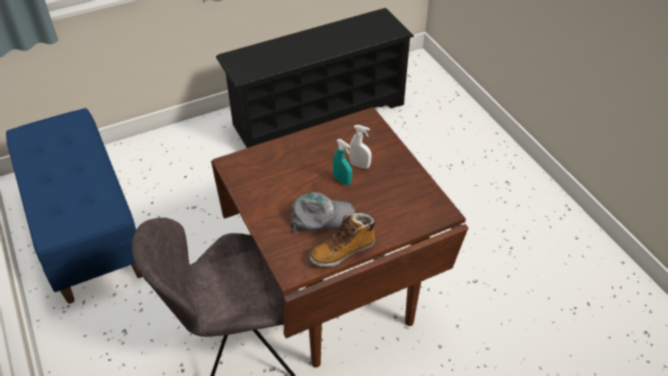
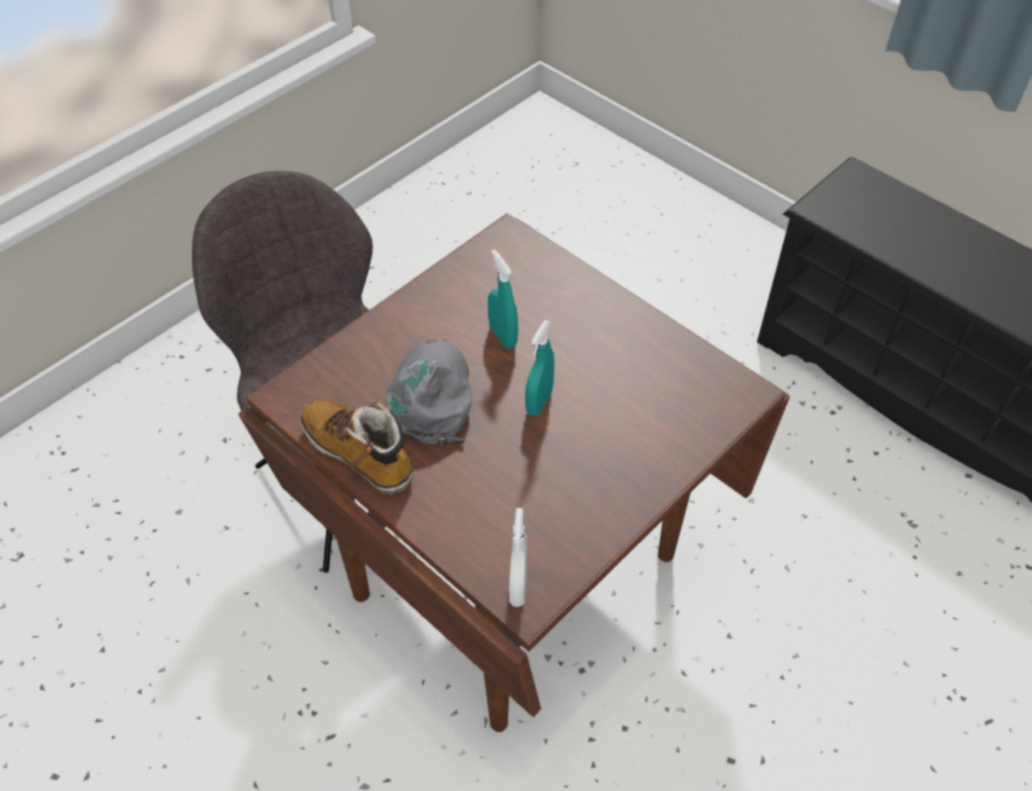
camera: 70 degrees right, 5 degrees up
(85, 229) = (495, 214): blue bench -> none
(296, 182) = (503, 336): none -> turquoise spray bottle
(321, 217) = (431, 397): grey cap -> grey cap turned 150 degrees counterclockwise
(359, 165) = (594, 417): white spray bottle -> white spray bottle (518, 587)

